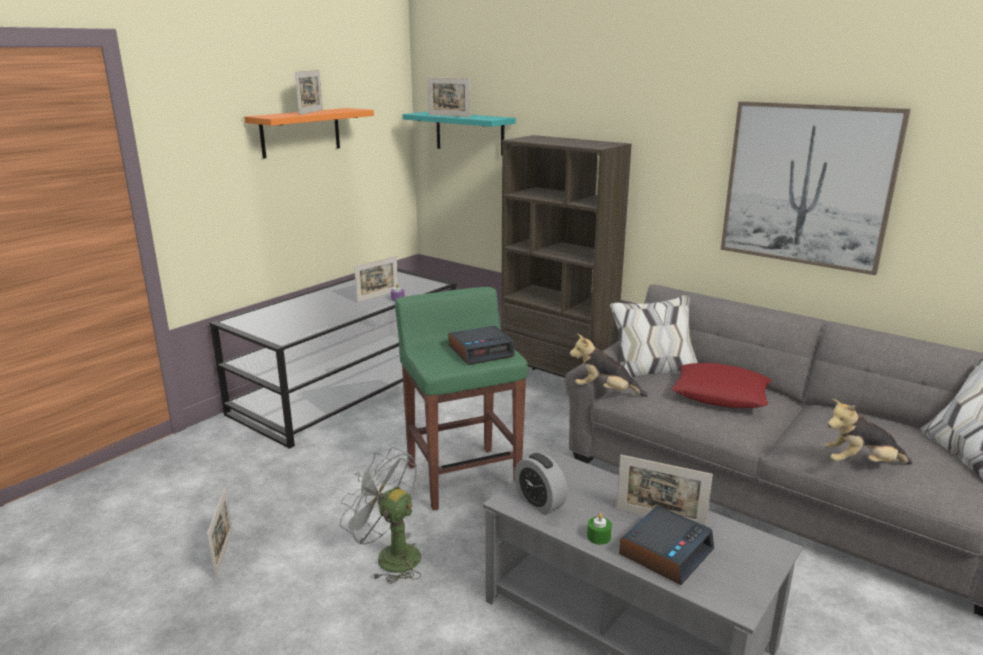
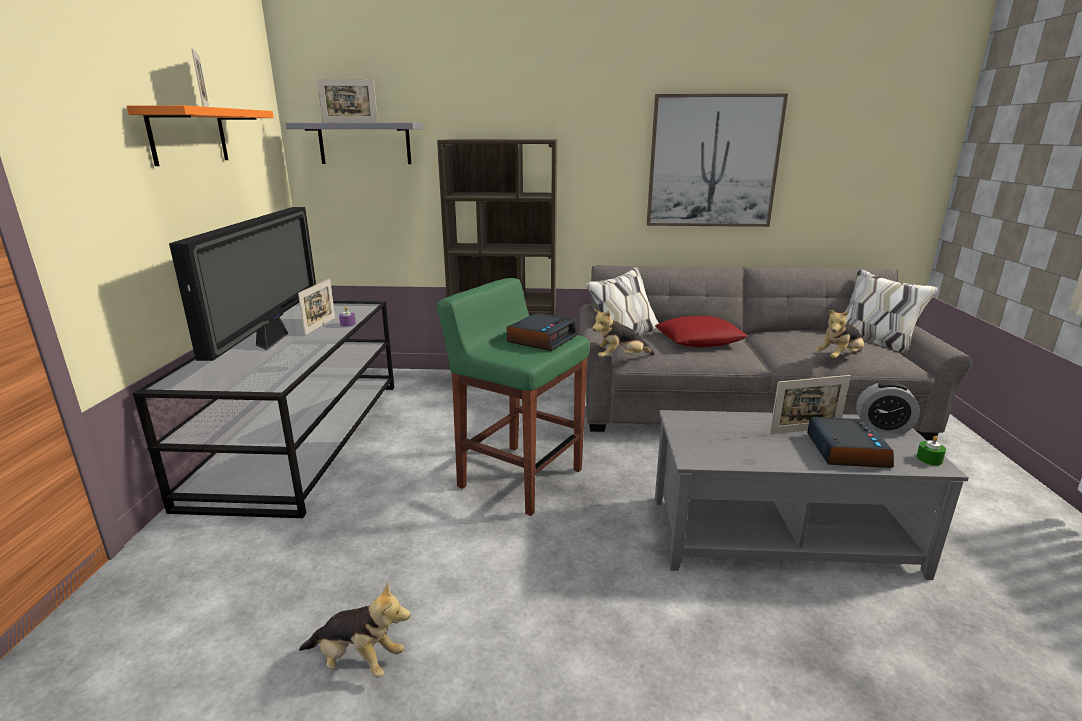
camera: 35 degrees left, 0 degrees up
(224, 554) = (358, 661): picture frame -> plush toy
(332, 301) = (272, 340): none -> television
(389, 556) = (543, 574): grey fan -> none
(469, 133) = (364, 143): turquoise shelf -> grey shelf
(539, 502) = (715, 450): alarm clock -> alarm clock (882, 427)
(599, 537) = (793, 458): green candle -> green candle (929, 459)

